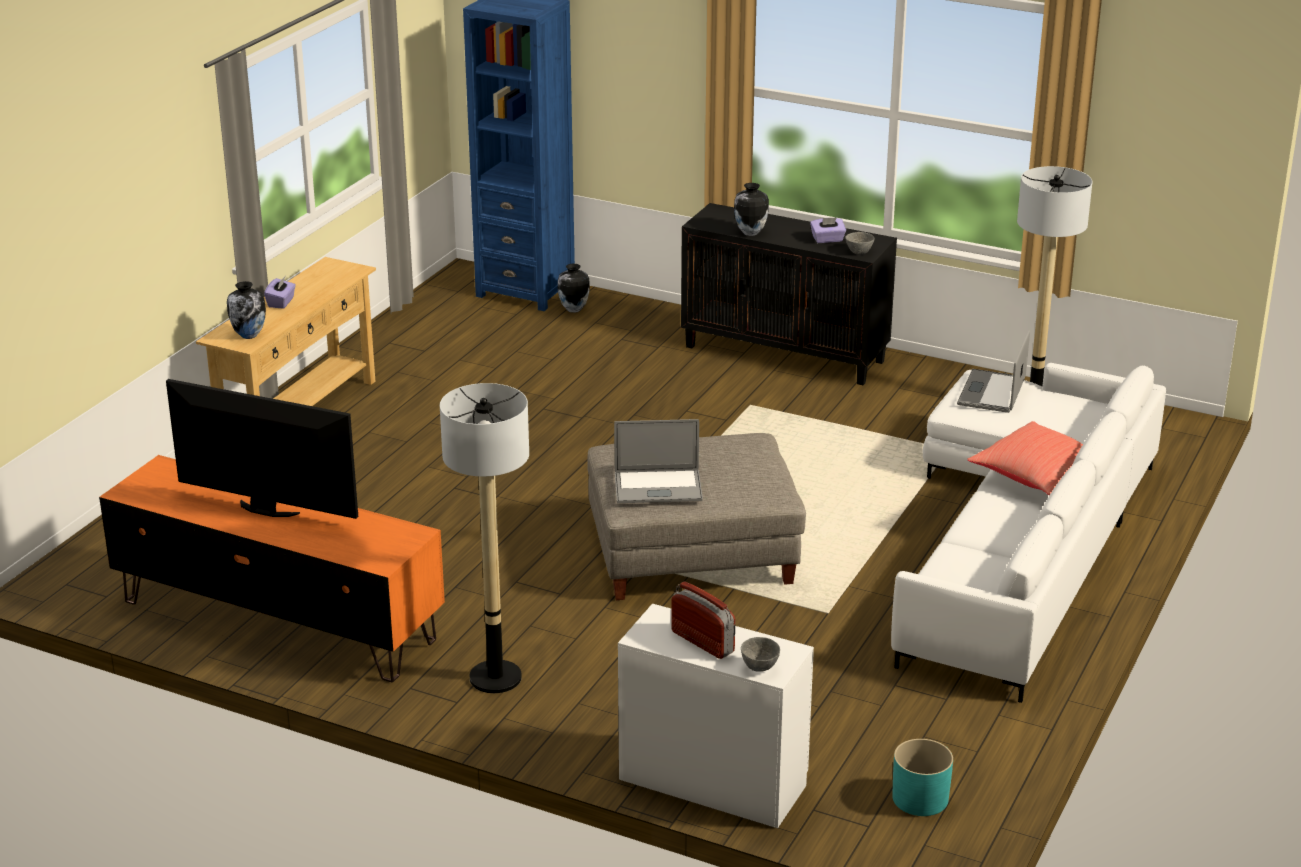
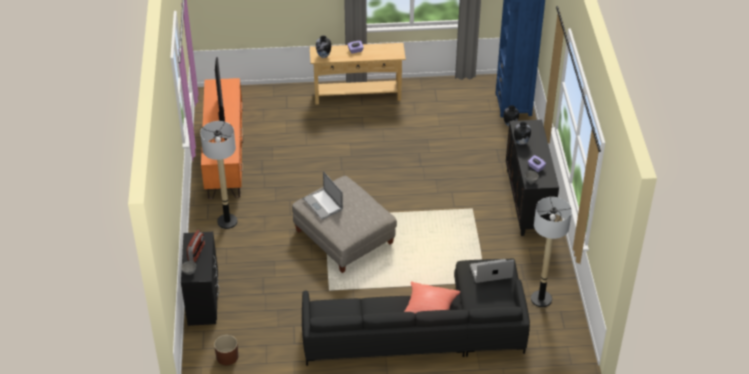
camera: 60 degrees right, 15 degrees up
(712, 780) = (204, 299): white dresser -> black dresser
(920, 799) = (227, 356): turquoise planter -> brown planter
(1021, 543) = (425, 329): white sofa -> black sofa

